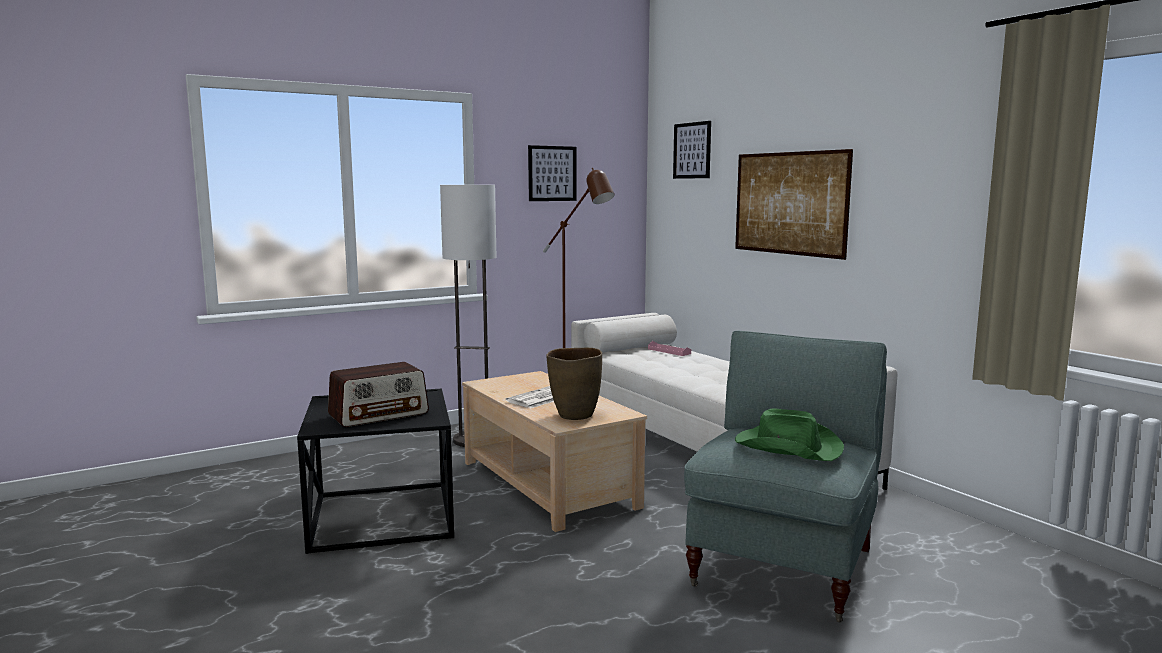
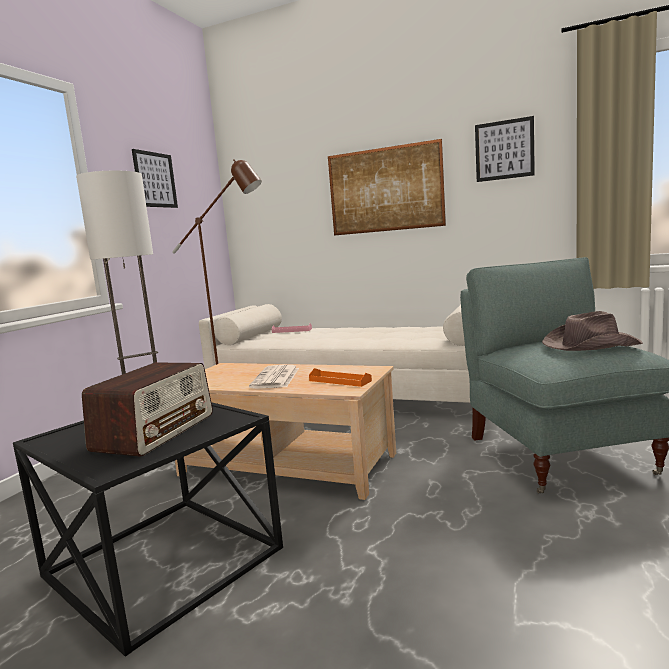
camera: 35 degrees left, 0 degrees up
(574, 415) = (340, 381): brown vase -> orange tray
(692, 150) = (273, 159): picture -> picture (504, 150)
(787, 446) = (589, 344): green hat -> brown hat

